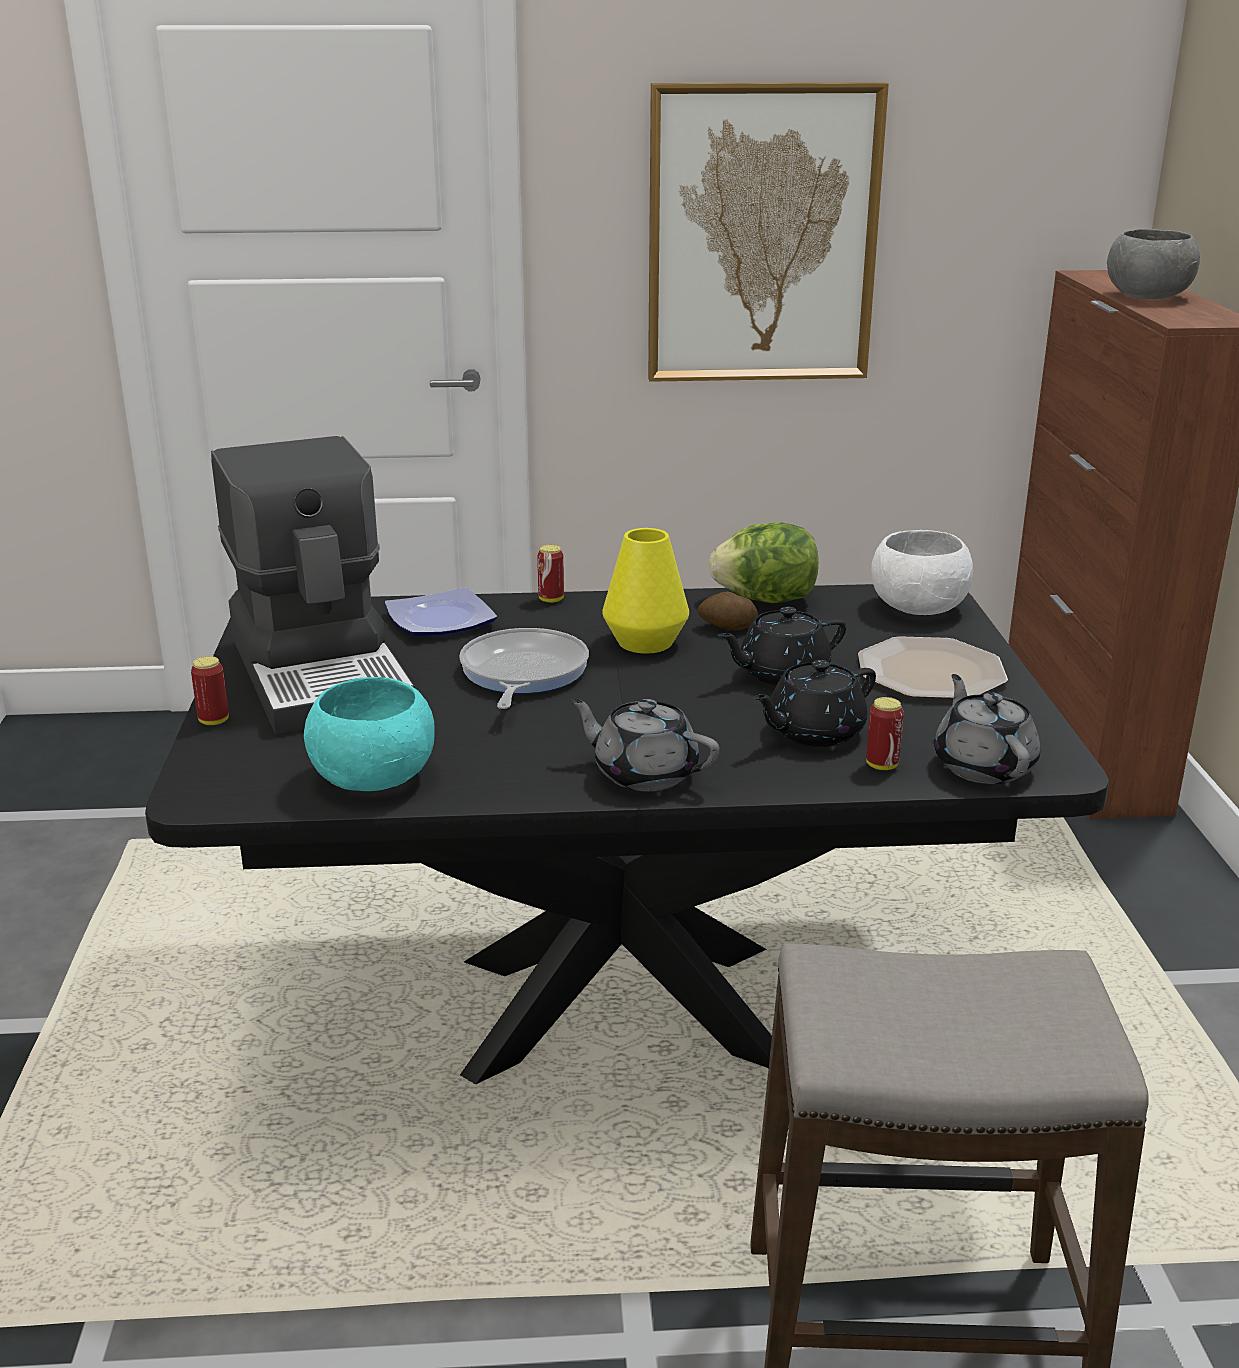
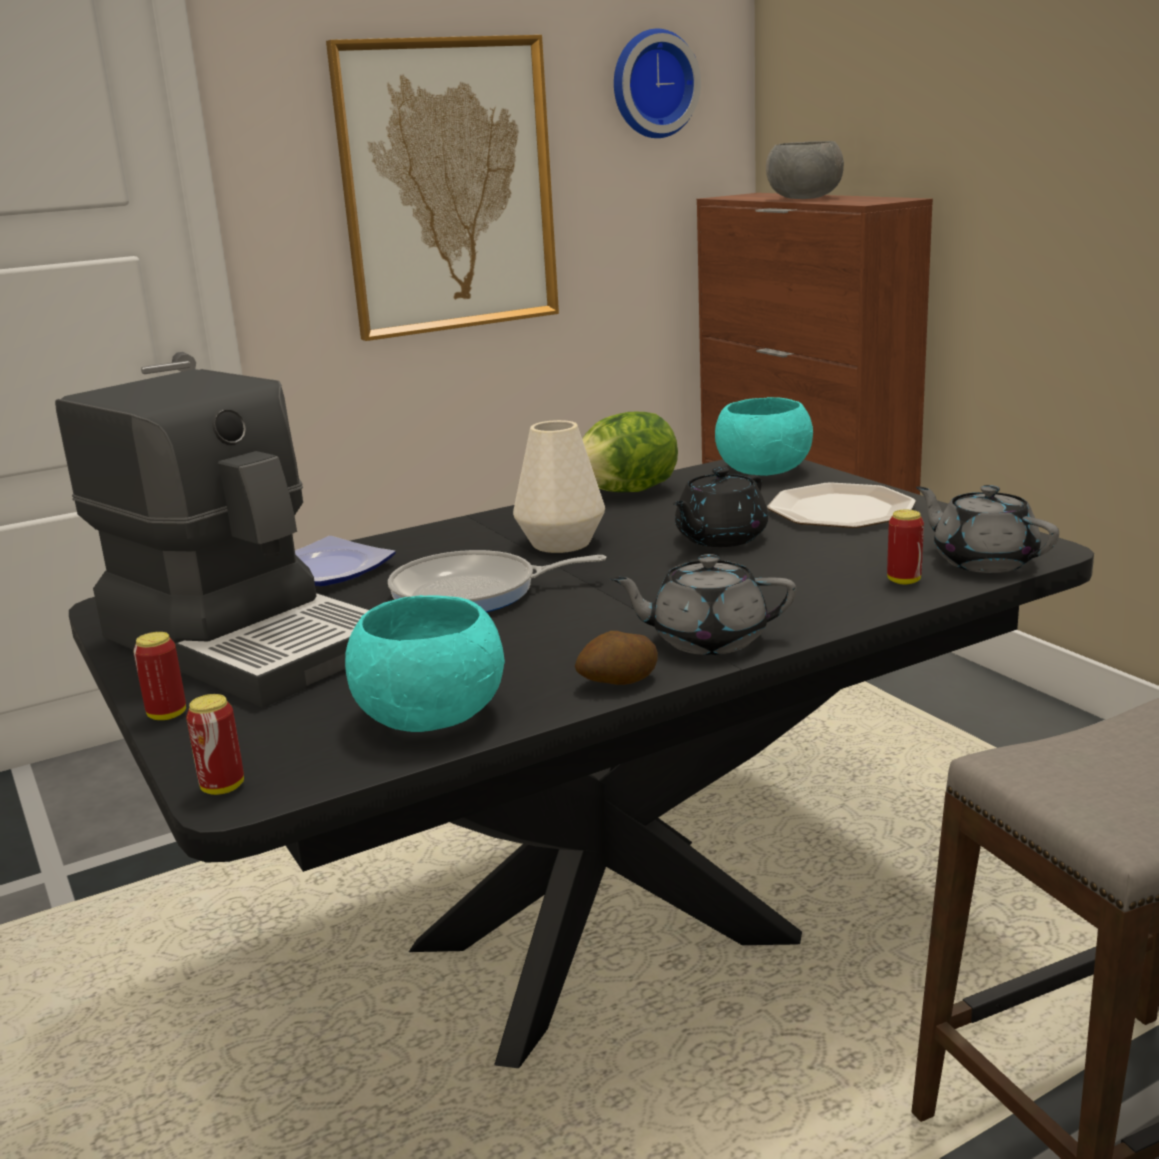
camera: 25 degrees left, 5 degrees down
(522, 674) = (472, 593): frying pan -> frying pan turned 75 degrees counterclockwise
(551, 599) = (422, 532): can -> can (223, 787)
(645, 642) = (561, 543): yellow vase -> white vase
(727, 627) = (621, 517): potato -> potato (618, 682)
(813, 732) = (810, 572): black teapot -> none
(919, 607) = (764, 471): white bowl -> turquoise bowl
(1023, 139) = (652, 84): none -> wall clock

